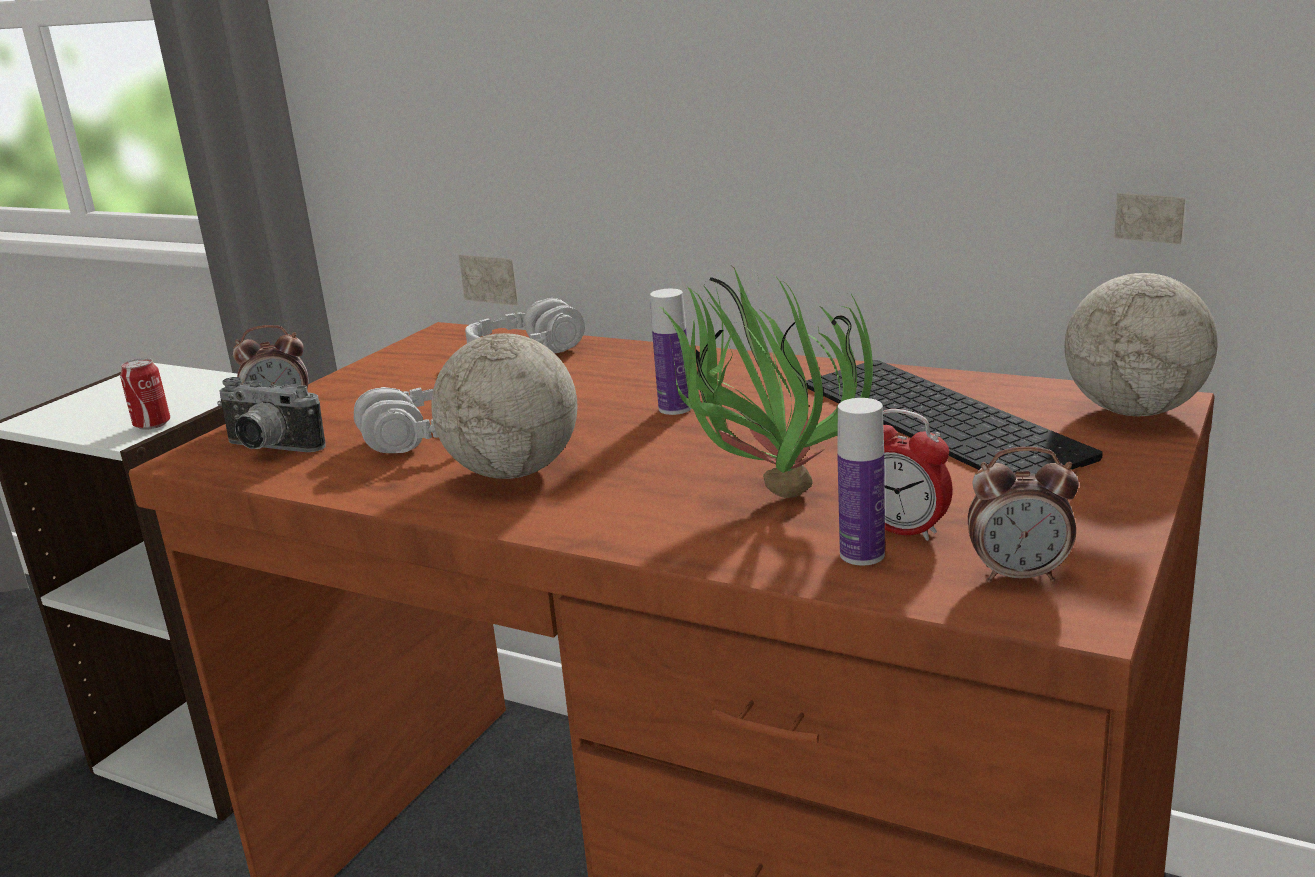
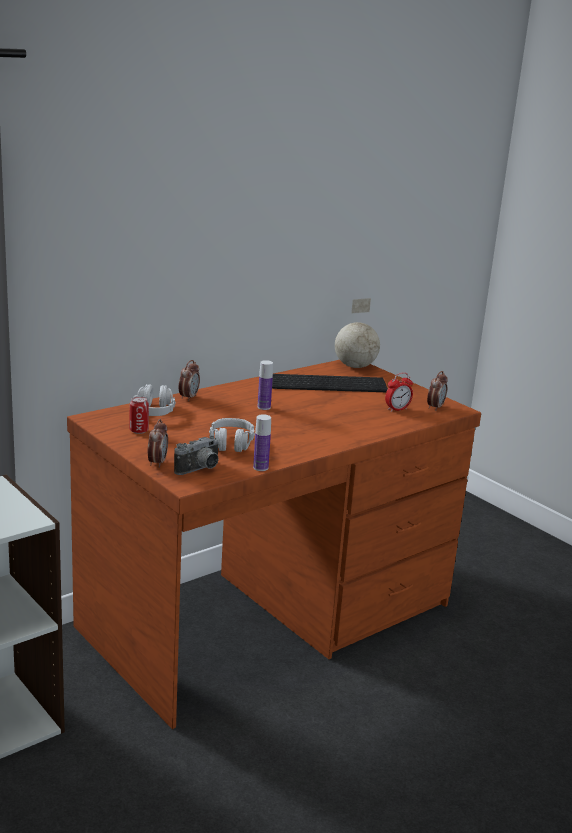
camera: 70 degrees left, 0 degrees up
(152, 424) = (25, 511): can -> can (139, 431)
(513, 471) = (288, 439): globe -> none
(634, 351) = (188, 397): none -> alarm clock
(763, 496) = (355, 416): potted plant -> none
(862, 555) = (406, 417): bottle -> bottle (260, 468)

